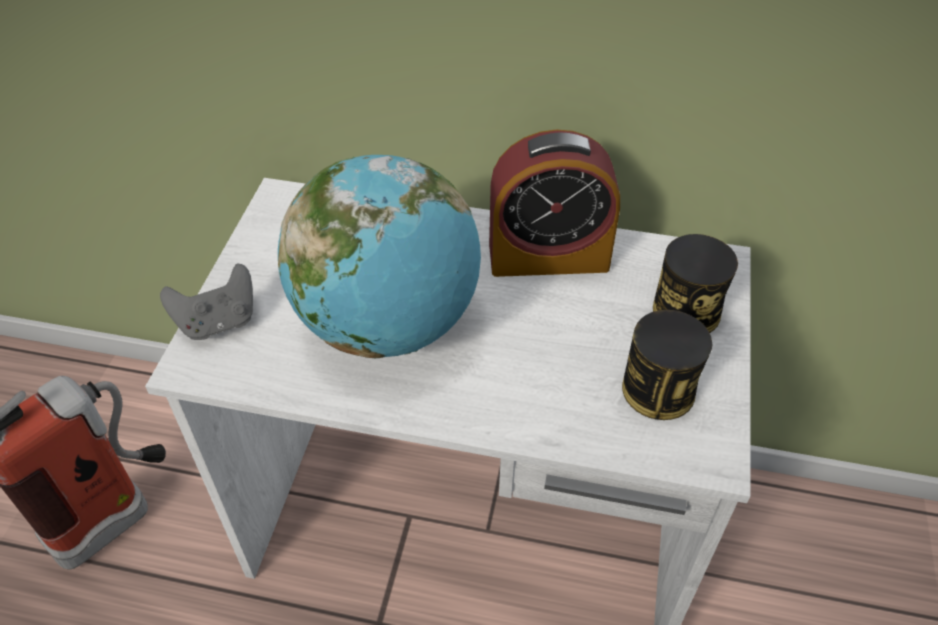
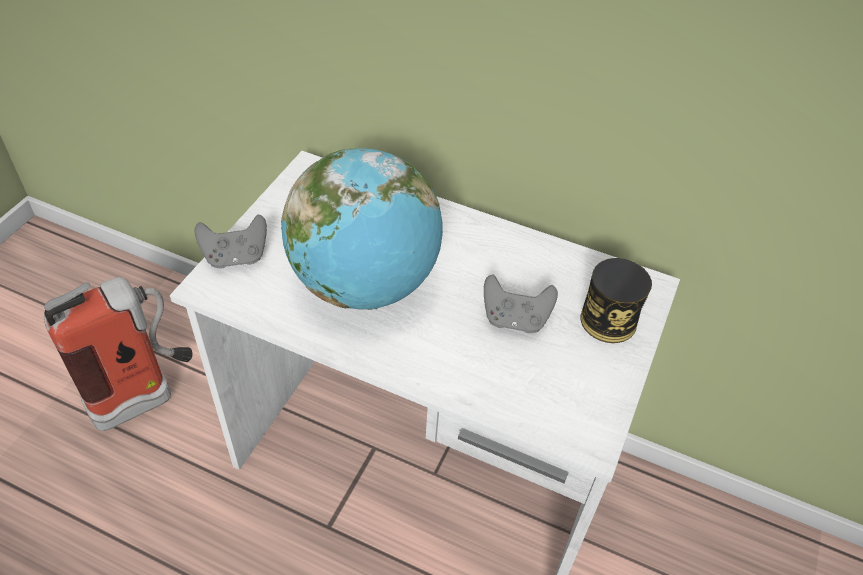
camera: 10 degrees right, 0 degrees up
(548, 256) = (508, 255): alarm clock -> none
(579, 331) = (515, 319): none -> grey game controller
(658, 390) = (564, 378): can -> none

